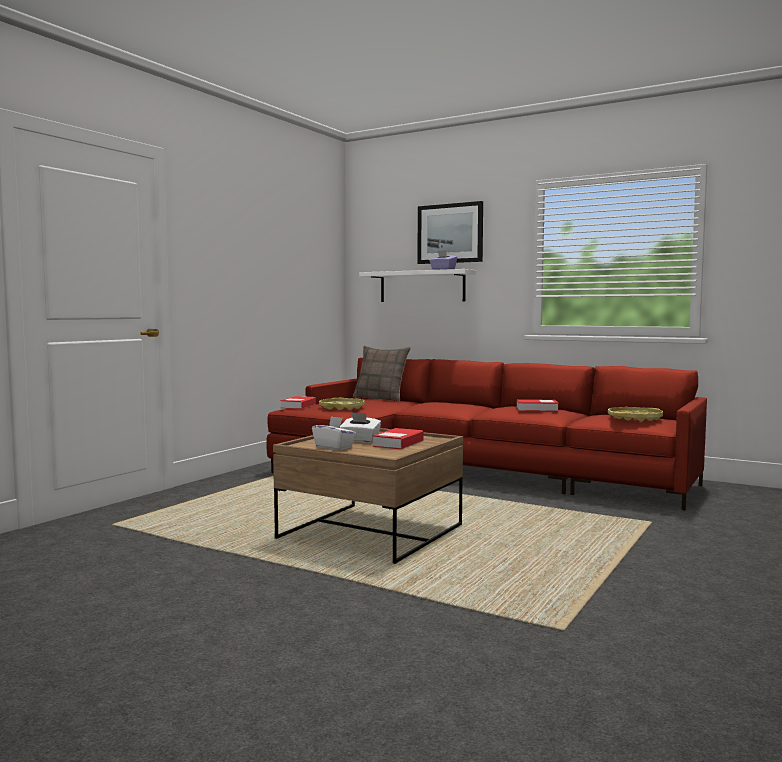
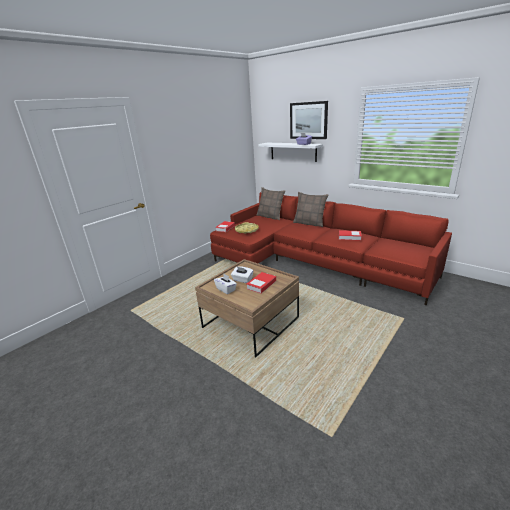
camera: 10 degrees right, 20 degrees up
(458, 402) = (309, 223): none -> pillow
(634, 418) = (404, 250): yellow tray -> none

